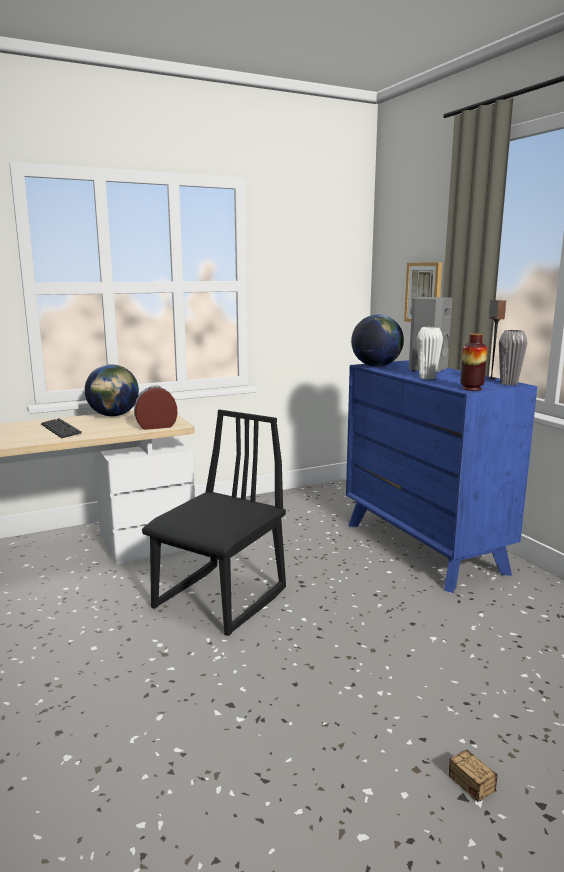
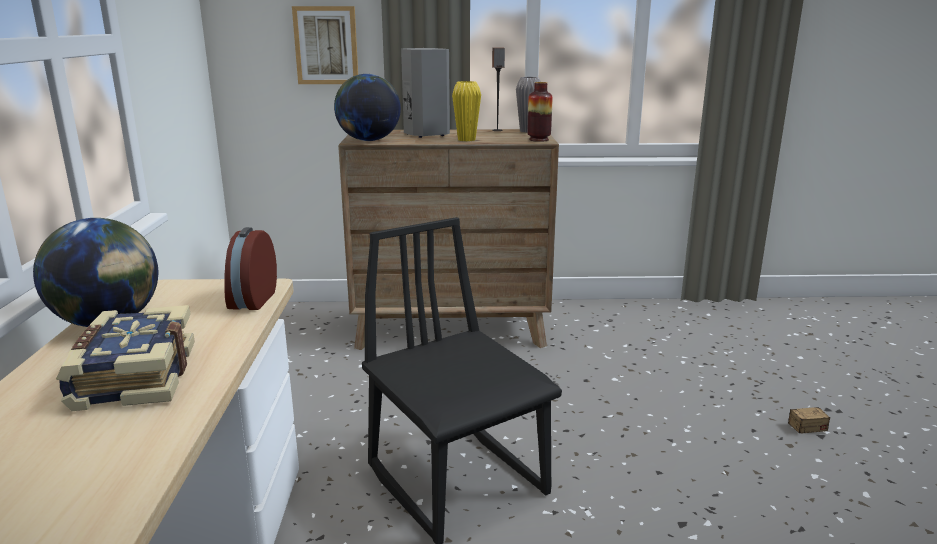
camera: 65 degrees left, 5 degrees up
(60, 430) = (133, 377): keyboard -> book
(423, 547) = (451, 329): blue dresser -> brown dresser
(427, 378) = (466, 140): white vase -> yellow vase

